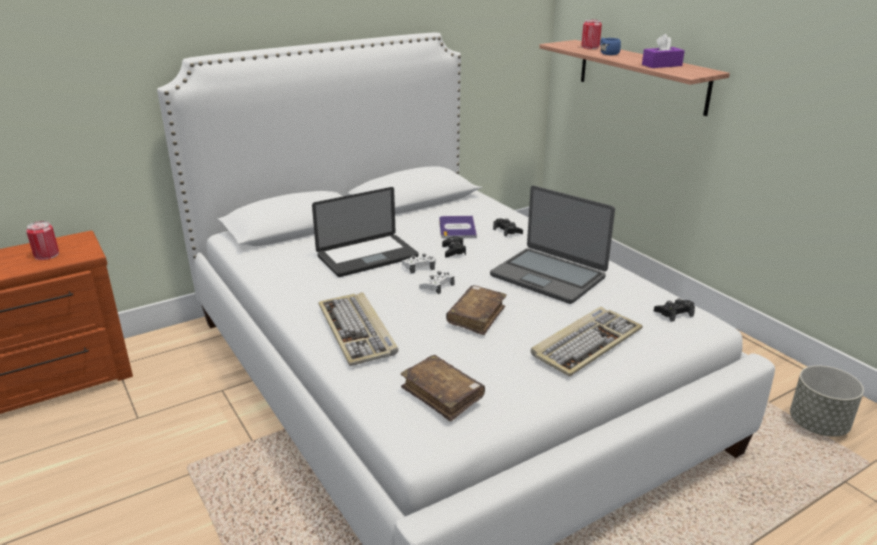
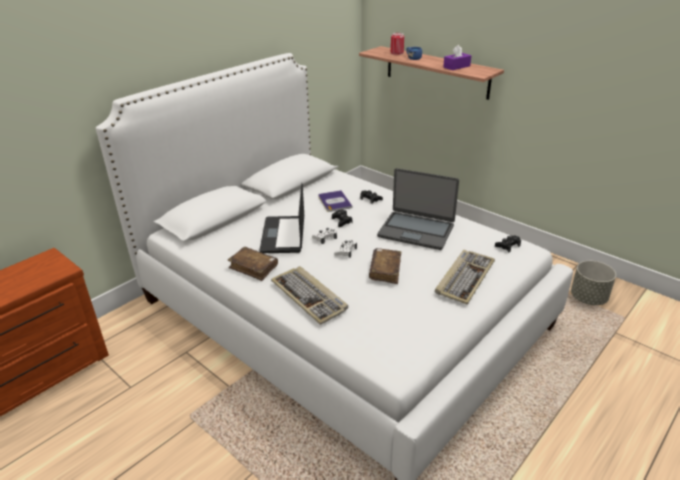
camera: 15 degrees left, 5 degrees up
(46, 255) = (30, 276): can -> none
(367, 257) = (283, 235): laptop -> laptop turned 135 degrees clockwise
(442, 394) = (393, 333): brown book -> brown book (253, 268)

